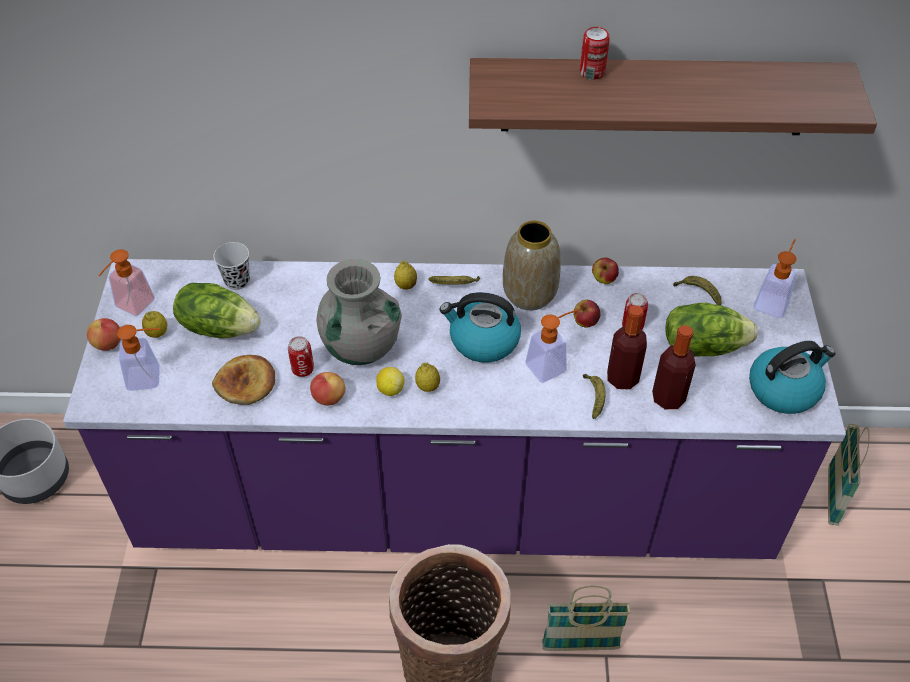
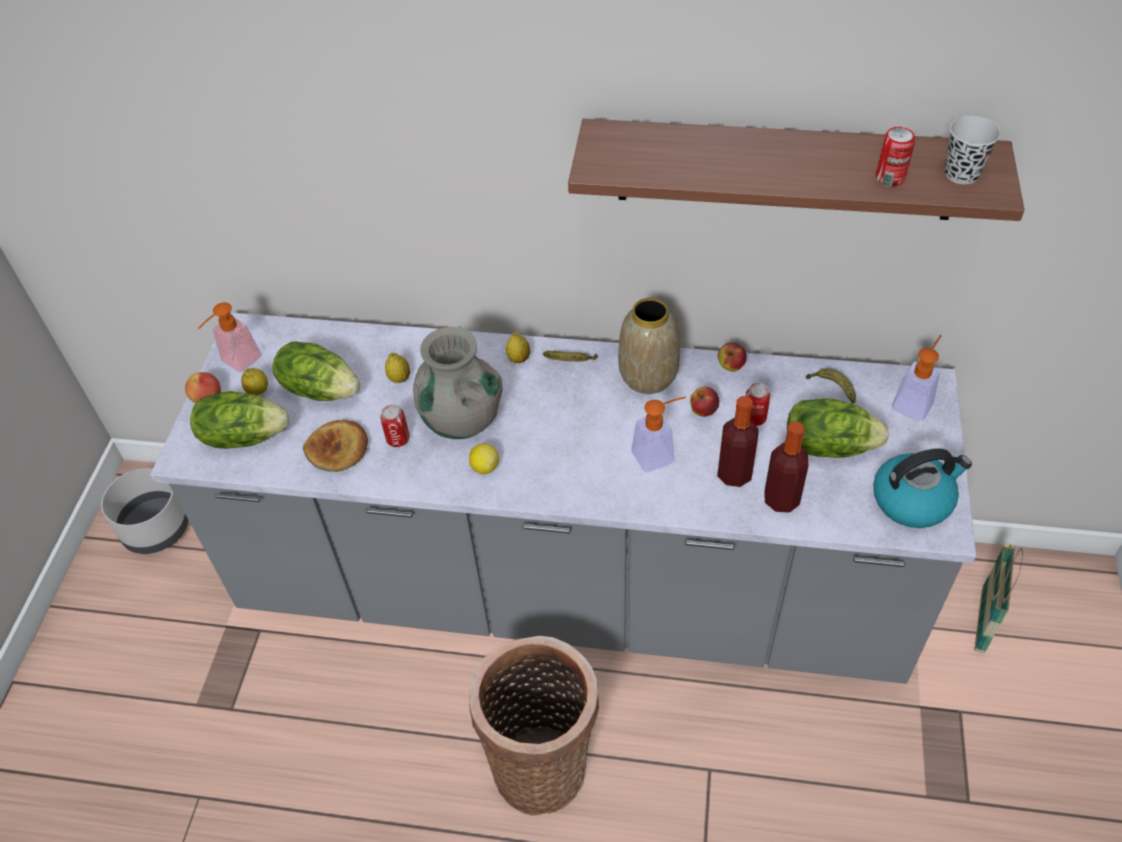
camera: 10 degrees right, 0 degrees up
(151, 377) = (244, 436): soap dispenser -> lettuce
(237, 281) = (347, 343): black cup -> black cup (961, 174)
(328, 398) = (419, 471): apple -> none
(428, 386) = (524, 467): lemon -> lemon (399, 378)
(455, 499) = (571, 587): purple counter -> grey counter
(483, 340) = (590, 423): kettle -> none
(580, 646) = (683, 756): basket -> none
(592, 72) = (711, 139): can -> can (889, 178)
(594, 397) = (700, 493): banana -> none

